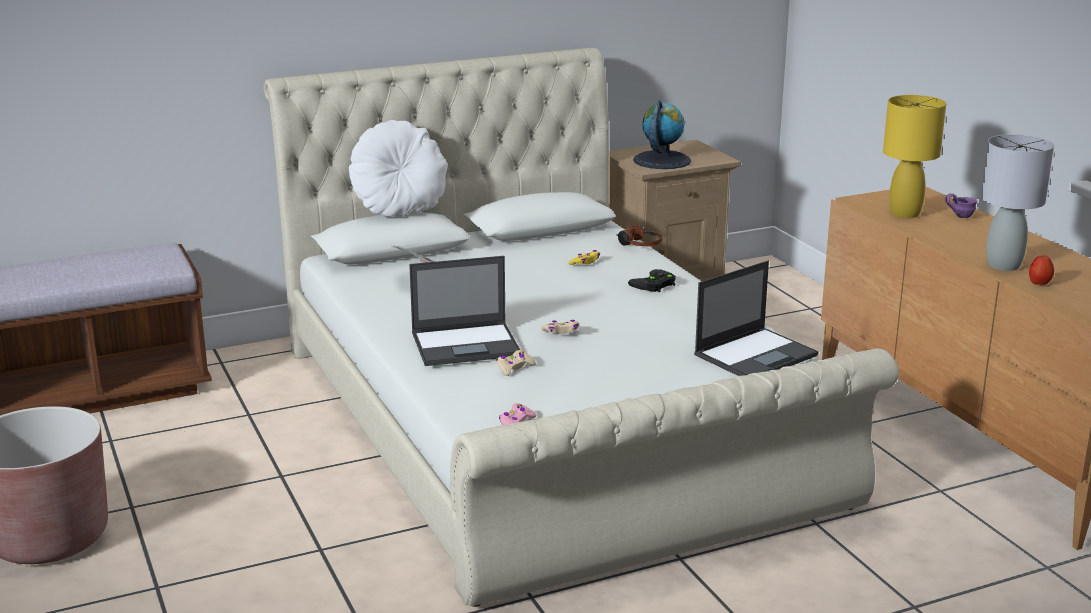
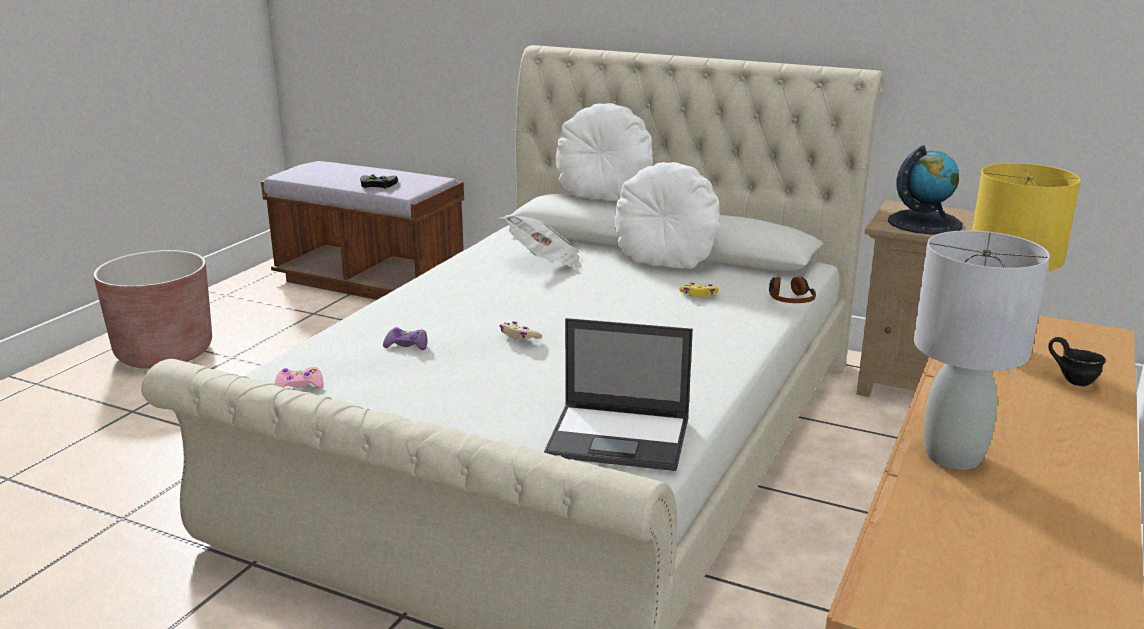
camera: 50 degrees right, 0 degrees up
(467, 345) = (429, 314): laptop -> none
(508, 250) = (665, 263): none -> white pillow
(514, 368) = (406, 345): beige game controller -> purple game controller
(653, 285) = (705, 336): black game controller -> black game controller (376, 184)
(959, 216) = (1073, 381): purple mug -> black mug
(1039, 283) = (937, 501): apple -> none

